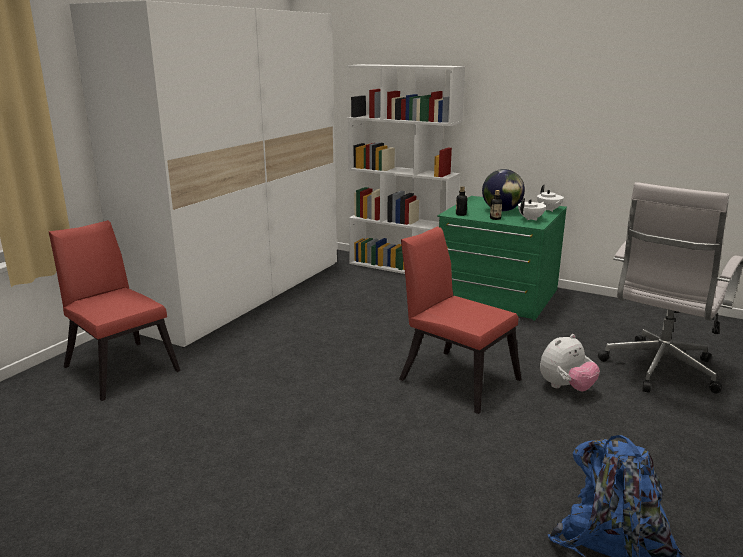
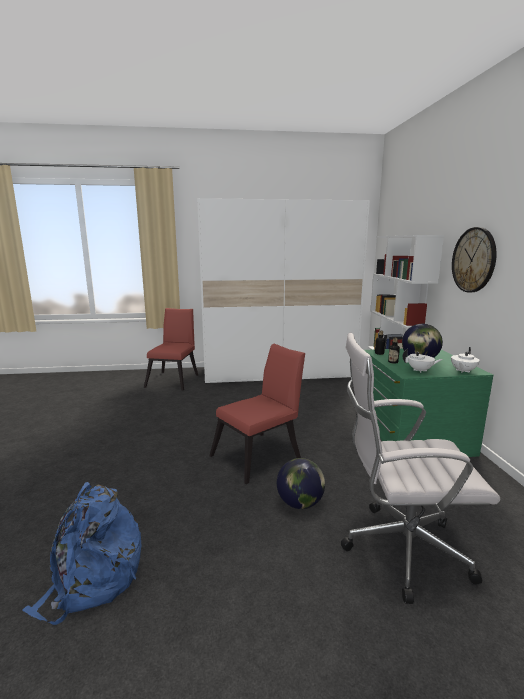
camera: 55 degrees right, 5 degrees down
(454, 377) = (260, 455): red chair -> red chair turned 45 degrees clockwise
(514, 94) = (474, 260): none -> wall clock
(565, 387) = (300, 503): plush toy -> globe

